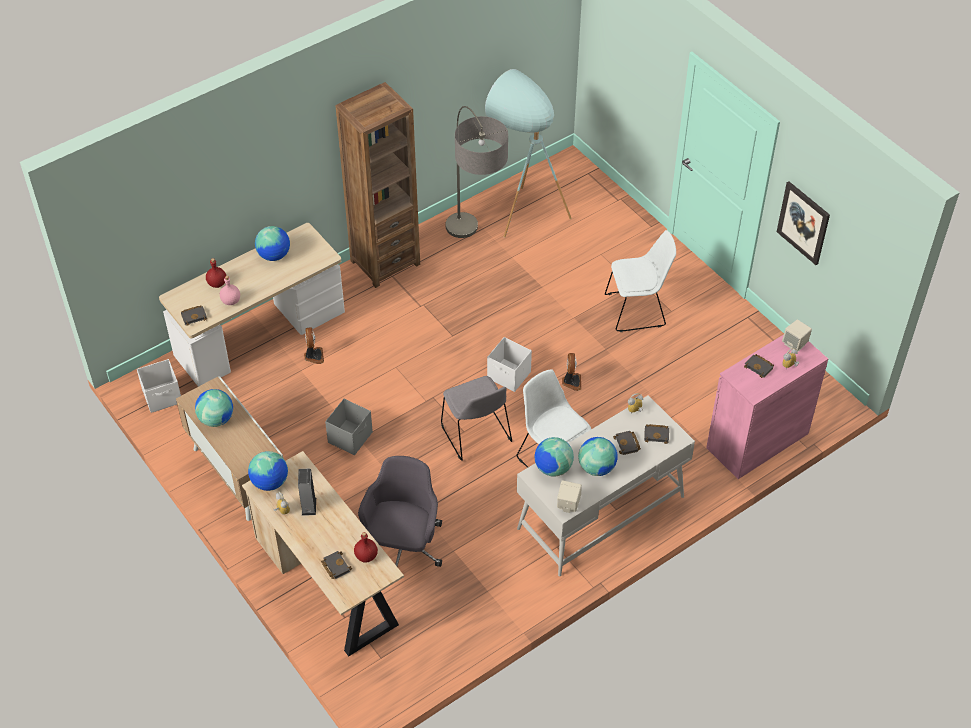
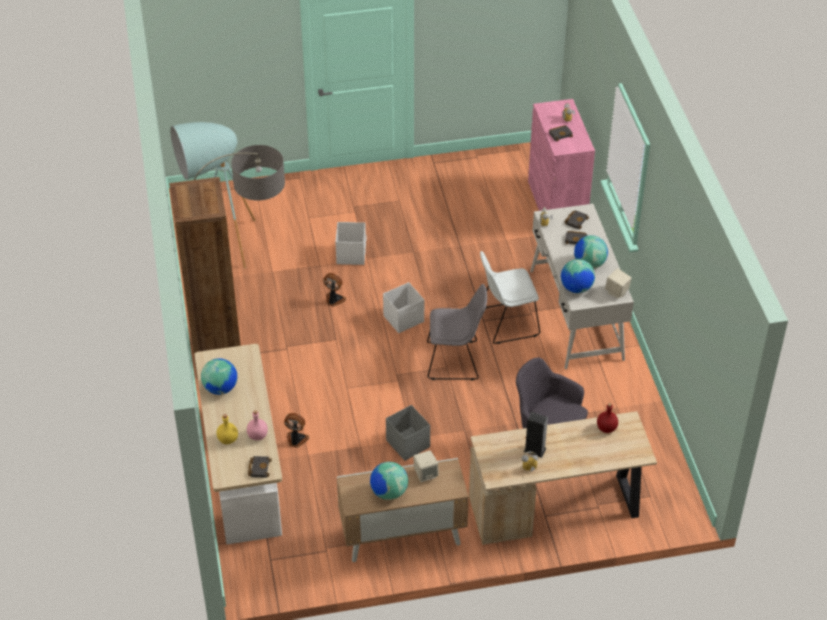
camera: 65 degrees left, 5 degrees down
(163, 397) = (273, 568): white storage box -> white storage box (351, 254)
(217, 283) = (228, 439): red bottle -> yellow bottle
(270, 482) = (494, 468): globe -> none
(335, 566) = (607, 451): black book -> none
(571, 382) = (434, 284): fan -> fan (334, 300)
(637, 309) = (384, 219): white chair -> none
(795, 344) = (549, 109): beige speaker -> beige speaker (425, 474)
(803, 222) = (460, 44): picture -> none

